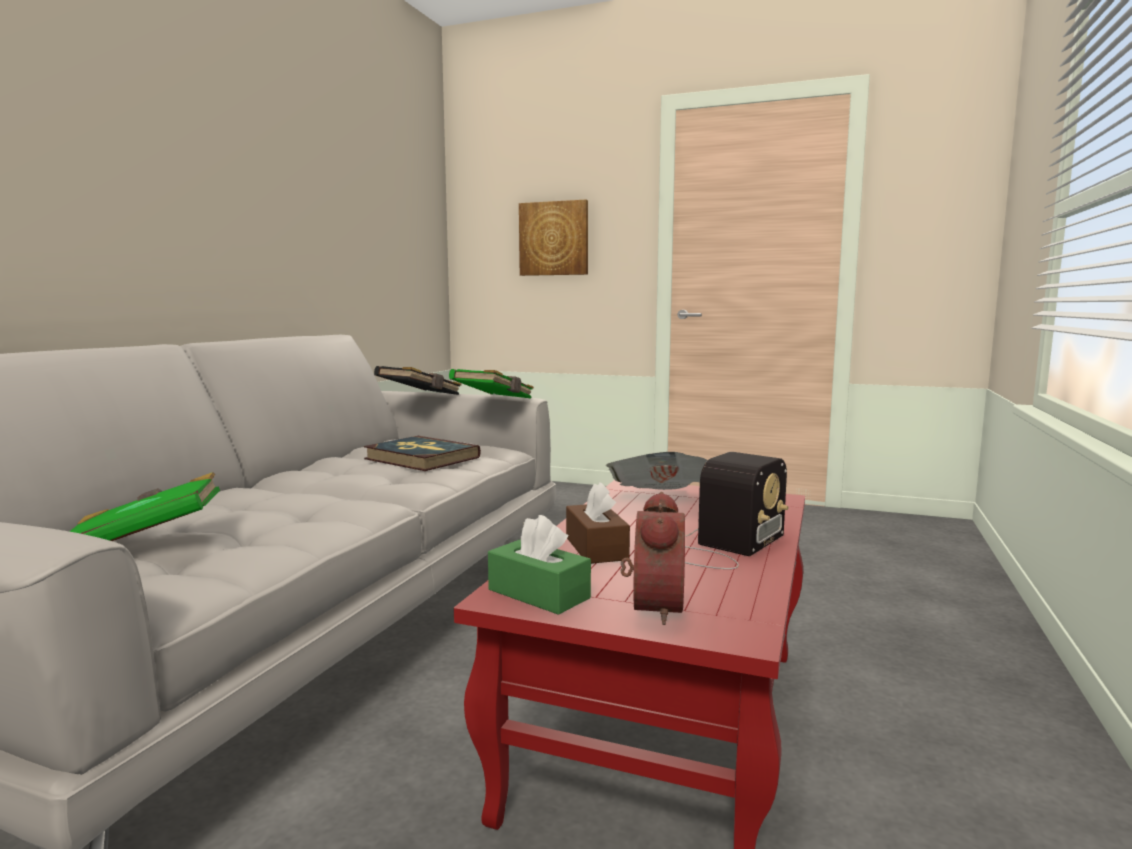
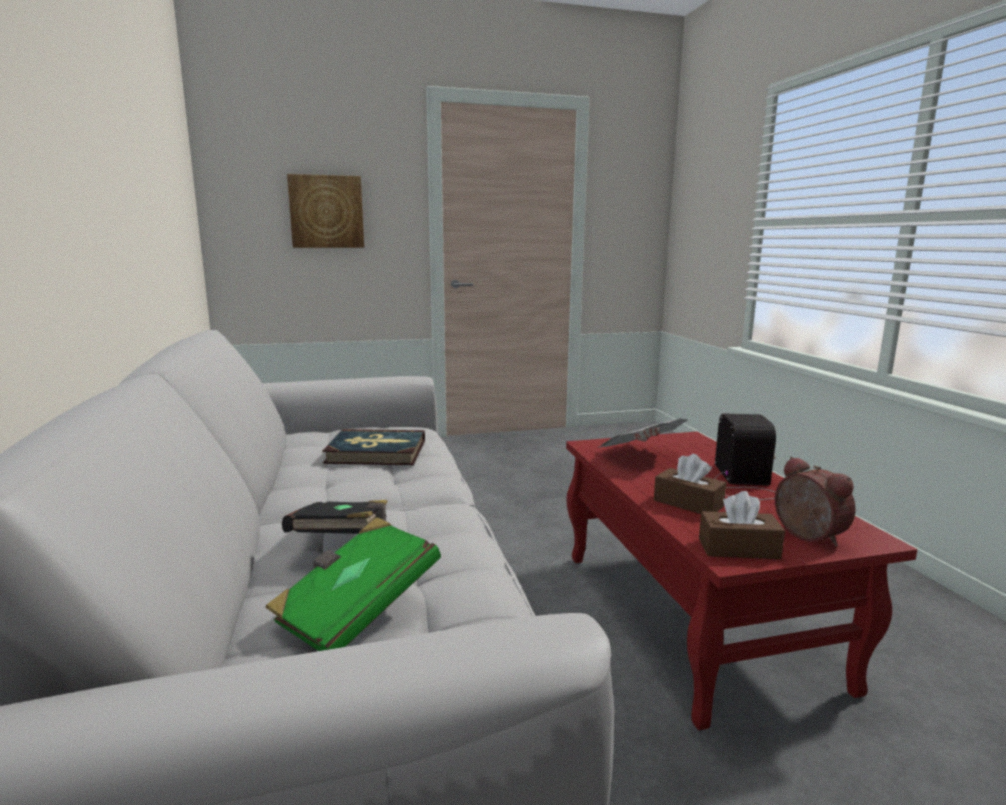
camera: 35 degrees left, 5 degrees up
(420, 396) = (316, 388): black book -> black book (344, 539)
(494, 401) = (404, 385): green book -> none
(538, 594) = (738, 548): green tissue box -> brown tissue box

